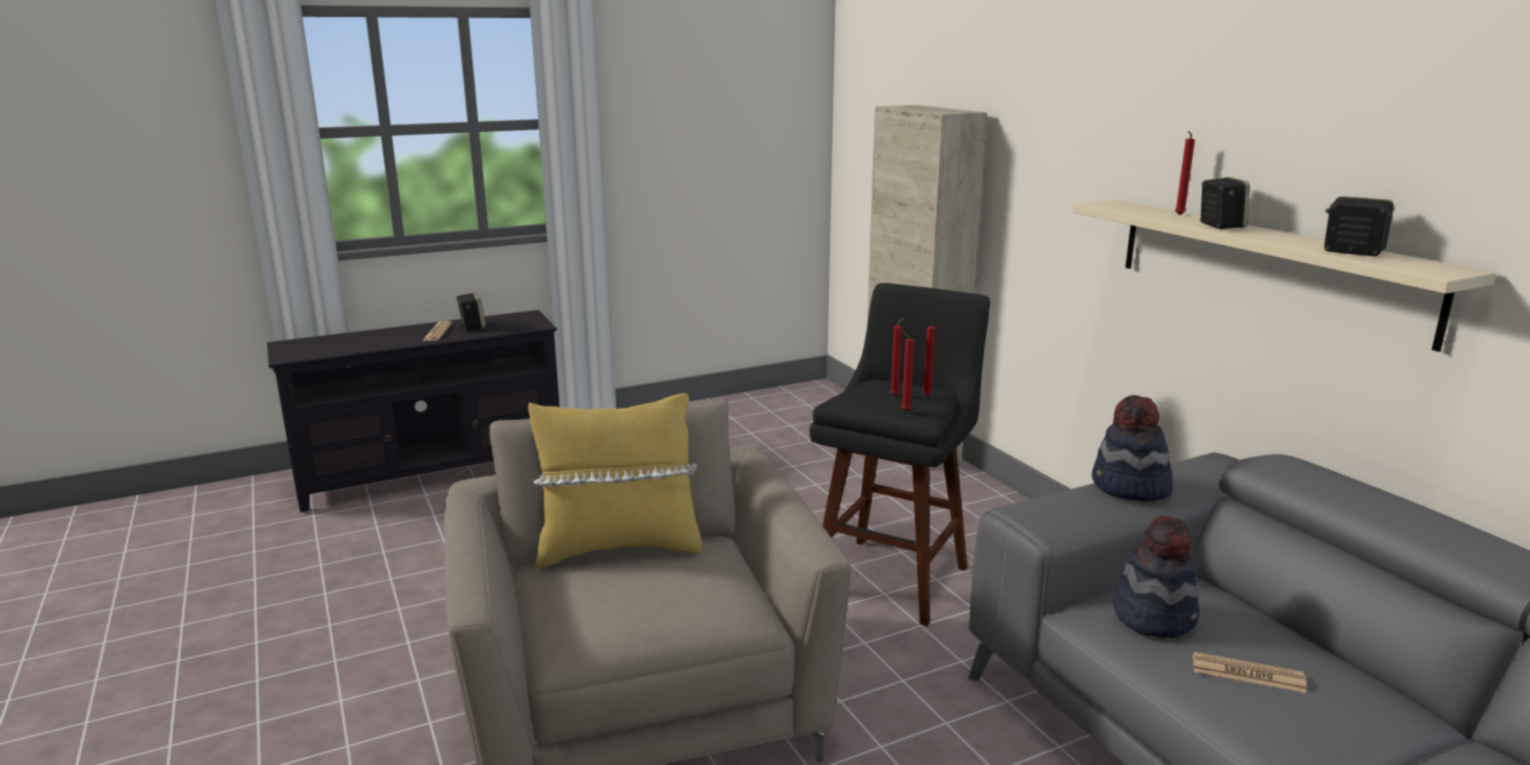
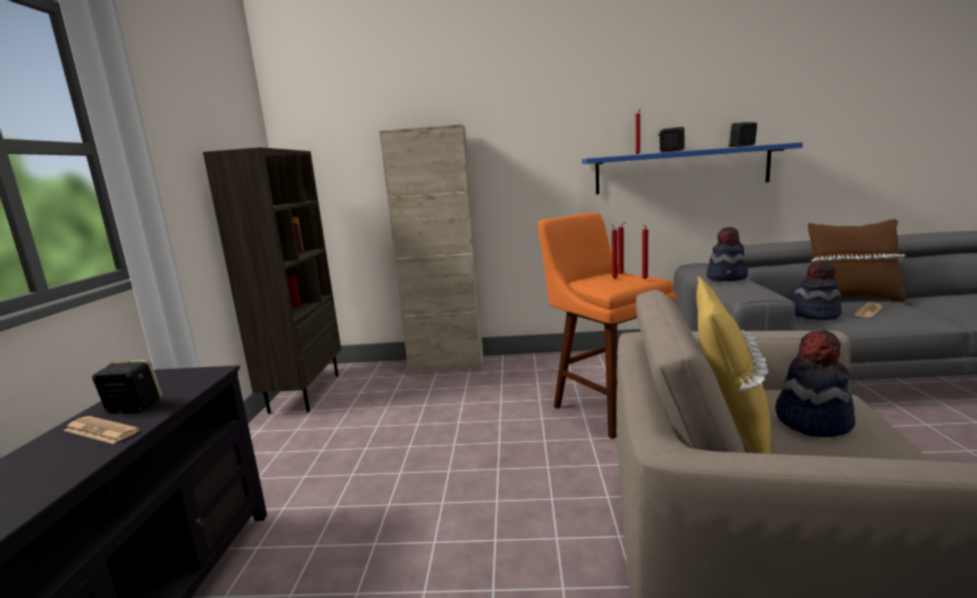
camera: 60 degrees left, 5 degrees down
(652, 588) = (812, 420): none -> hat
(763, 401) = (304, 393): none -> brown bookcase
(894, 574) = (605, 406): black stool -> orange stool
(1266, 266) = (681, 170): beige shelf -> blue shelf
(1348, 664) = (850, 299): none -> brown pillow

